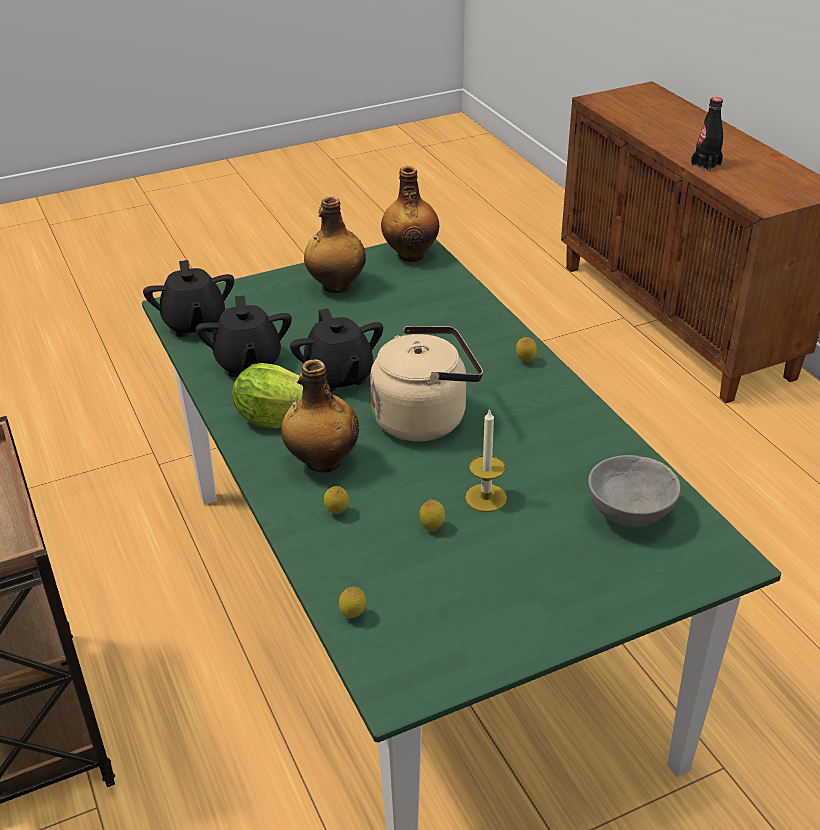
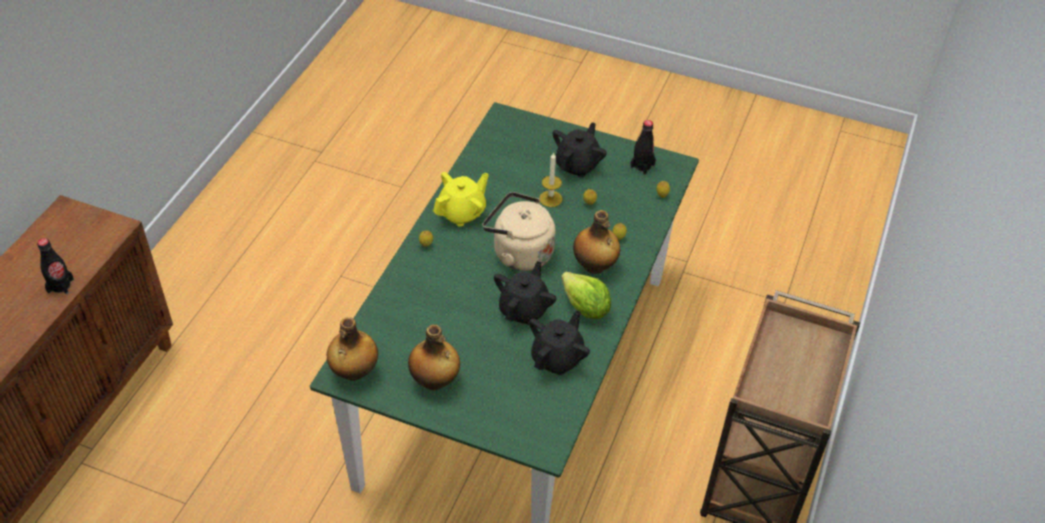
camera: 135 degrees left, 10 degrees up
(194, 324) = (552, 418): black teapot -> black teapot (577, 165)
(440, 641) = (642, 166): none -> black bottle
(549, 411) = (462, 213): none -> yellow teapot
(628, 513) = (508, 153): grey bowl -> none

